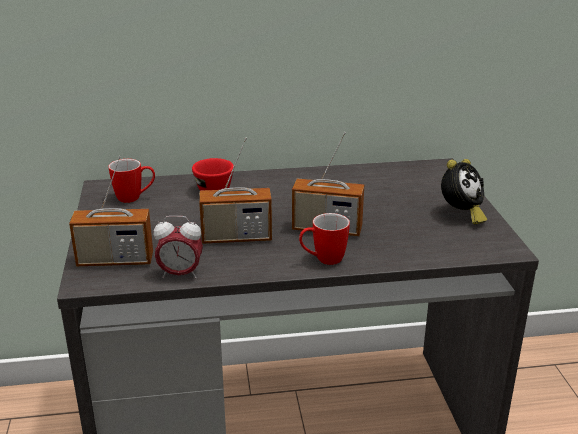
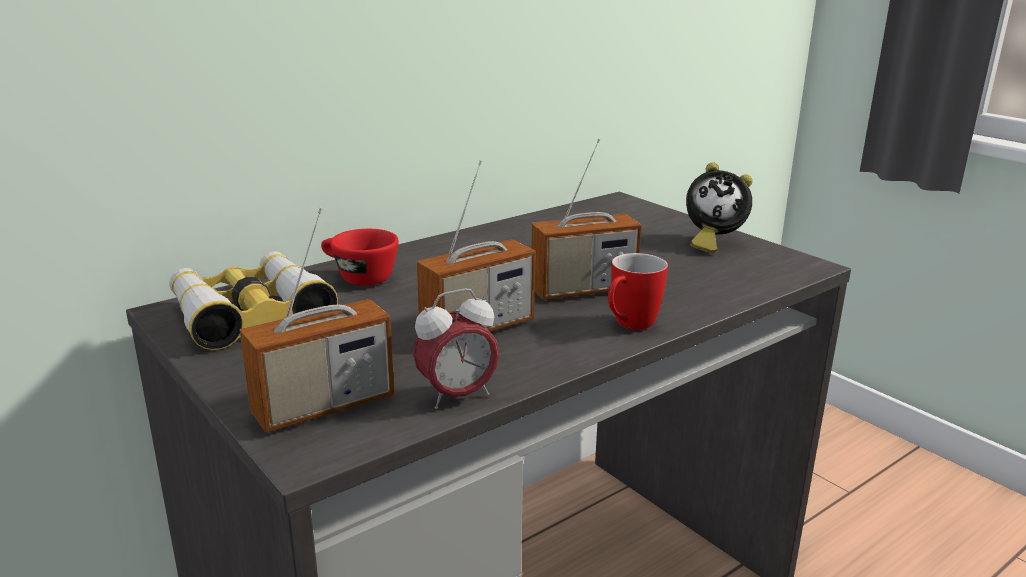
camera: 30 degrees left, 5 degrees down
(135, 198) = (250, 314): mug -> binoculars
(461, 215) = (711, 242): alarm clock -> alarm clock turned 90 degrees clockwise

